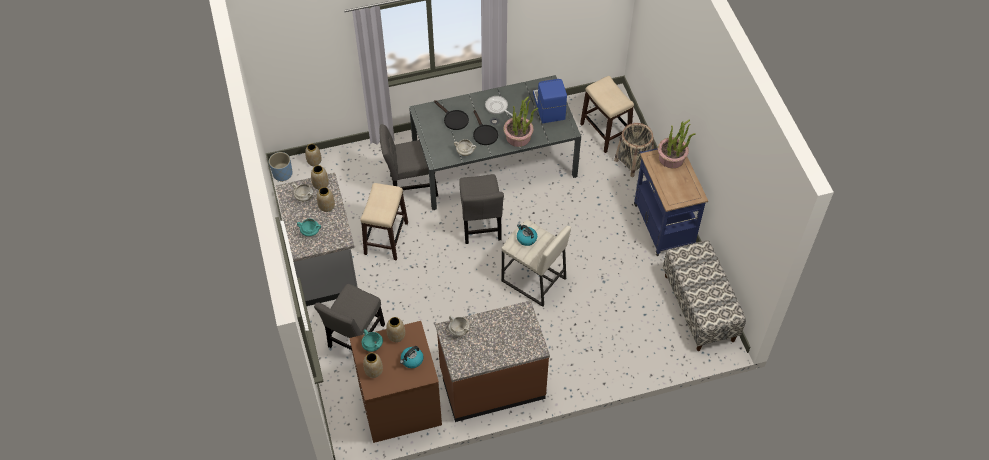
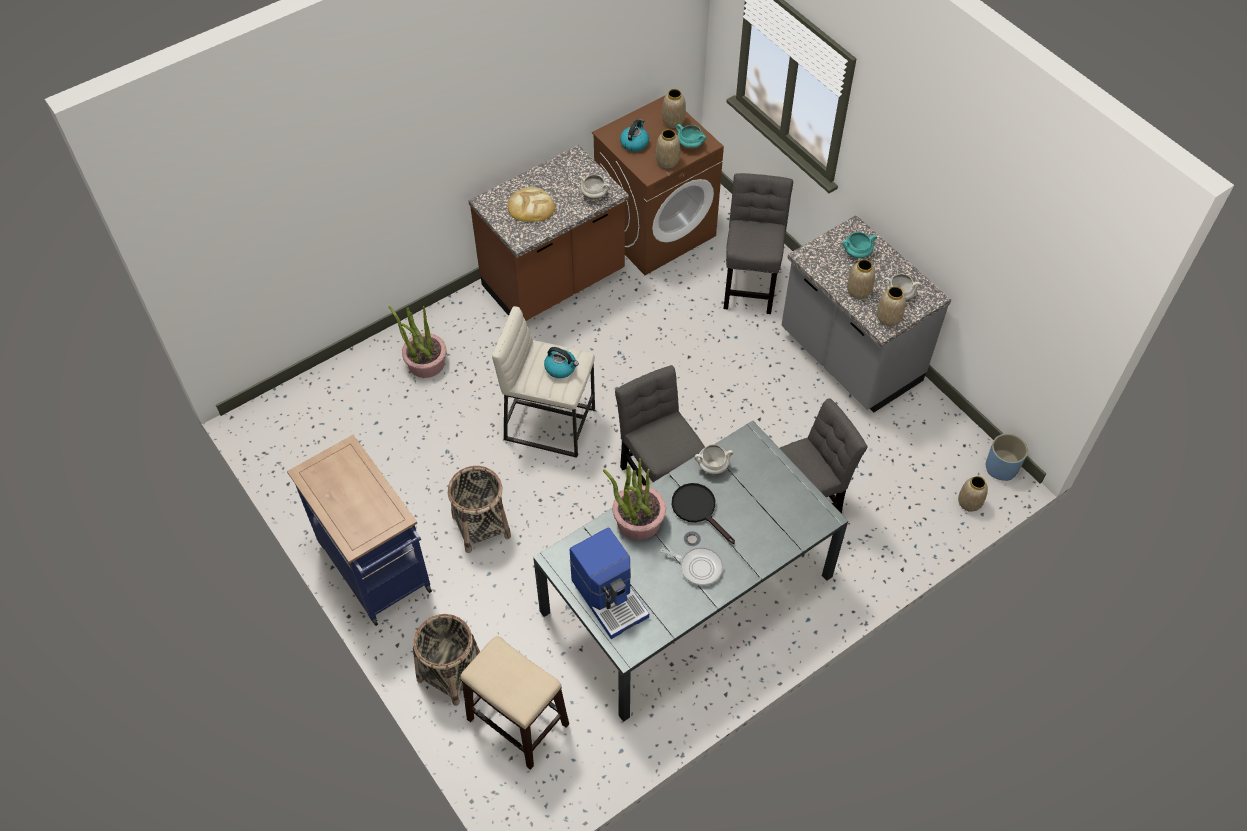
camera: 160 degrees right, 0 degrees up
(386, 238) = (787, 419): stool -> none
(453, 119) = (761, 519): black frying pan -> none
(507, 334) = (531, 207): none -> bread
(595, 230) = (481, 526): none -> basket
(671, 158) = (360, 528): potted plant -> potted plant (425, 363)
(699, 308) = (297, 455): bench -> none

